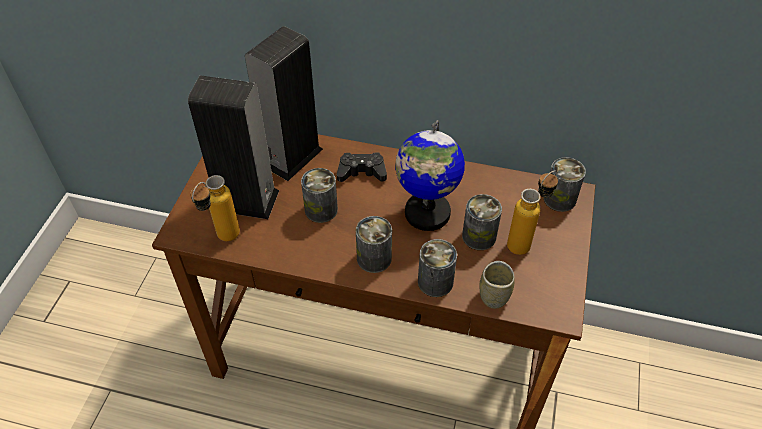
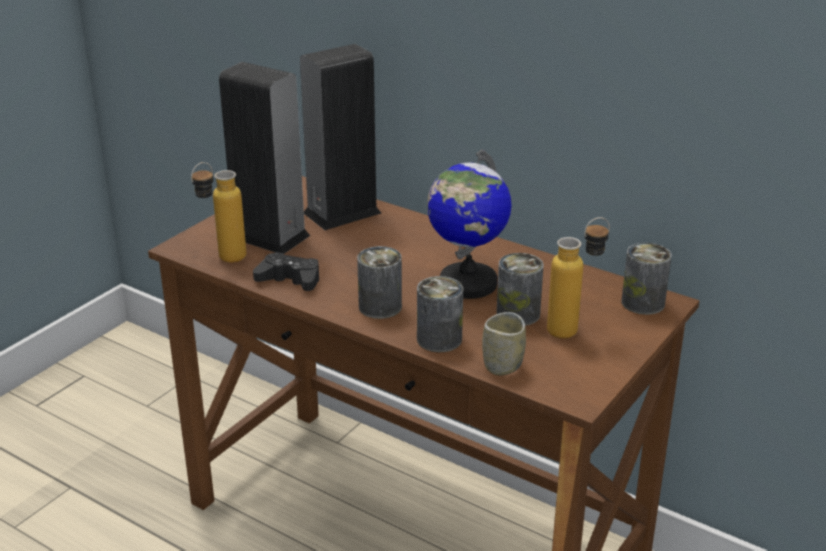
camera: 20 degrees right, 20 degrees down
(321, 210) = (346, 258): can -> none
(362, 172) = (413, 238): black game controller -> black game controller (290, 279)

